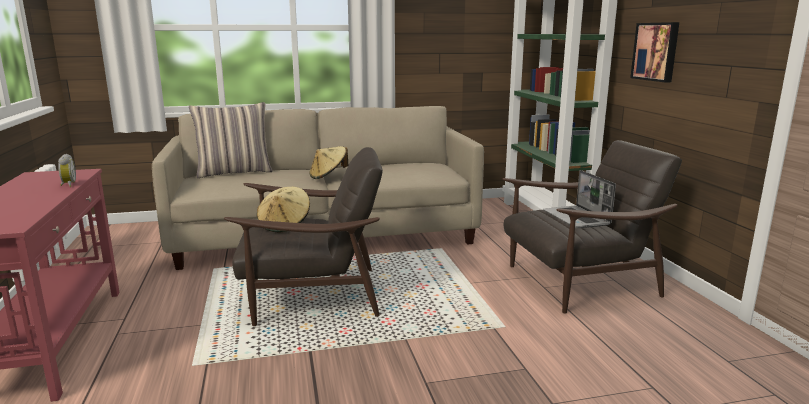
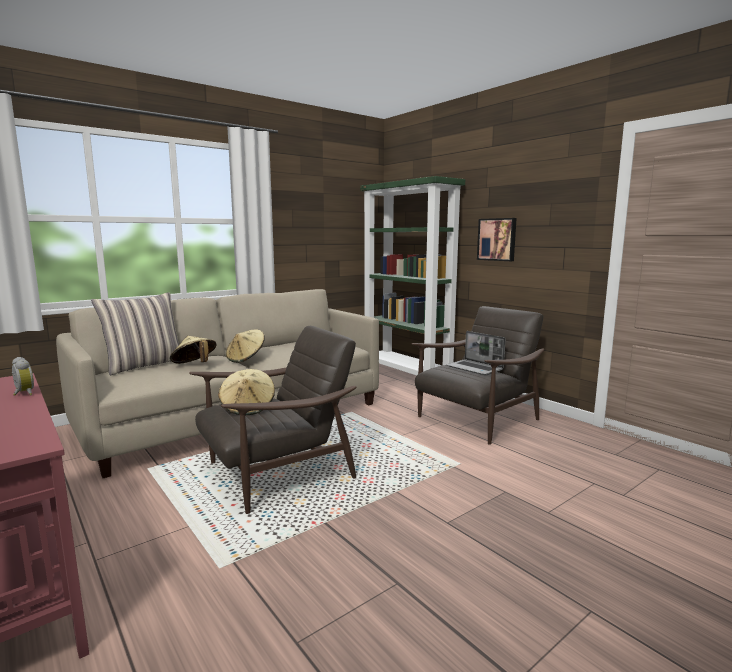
camera: 25 degrees left, 5 degrees down
(272, 177) = (194, 365): none -> beige hat

